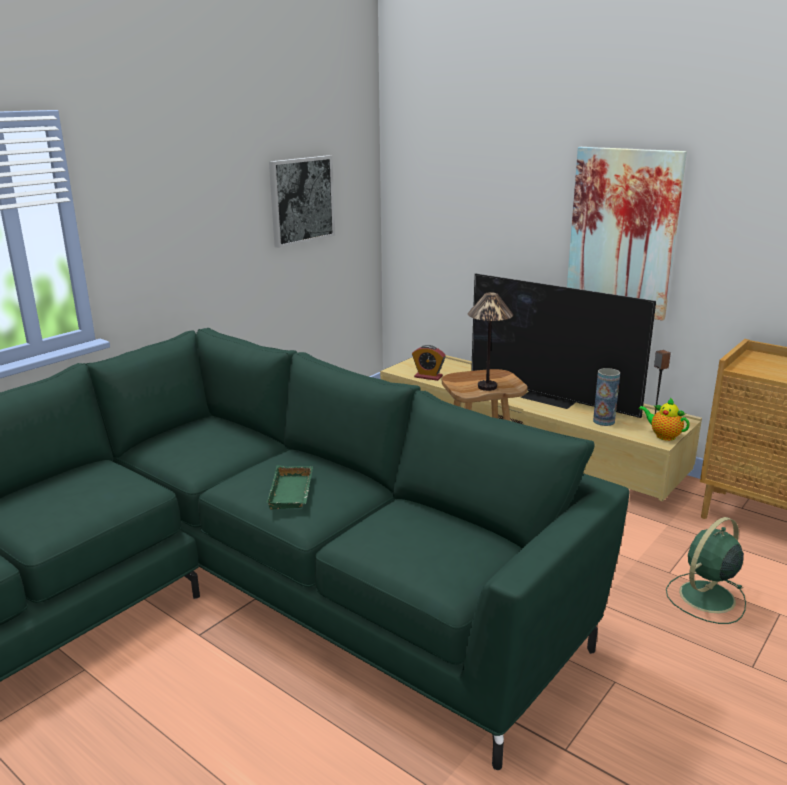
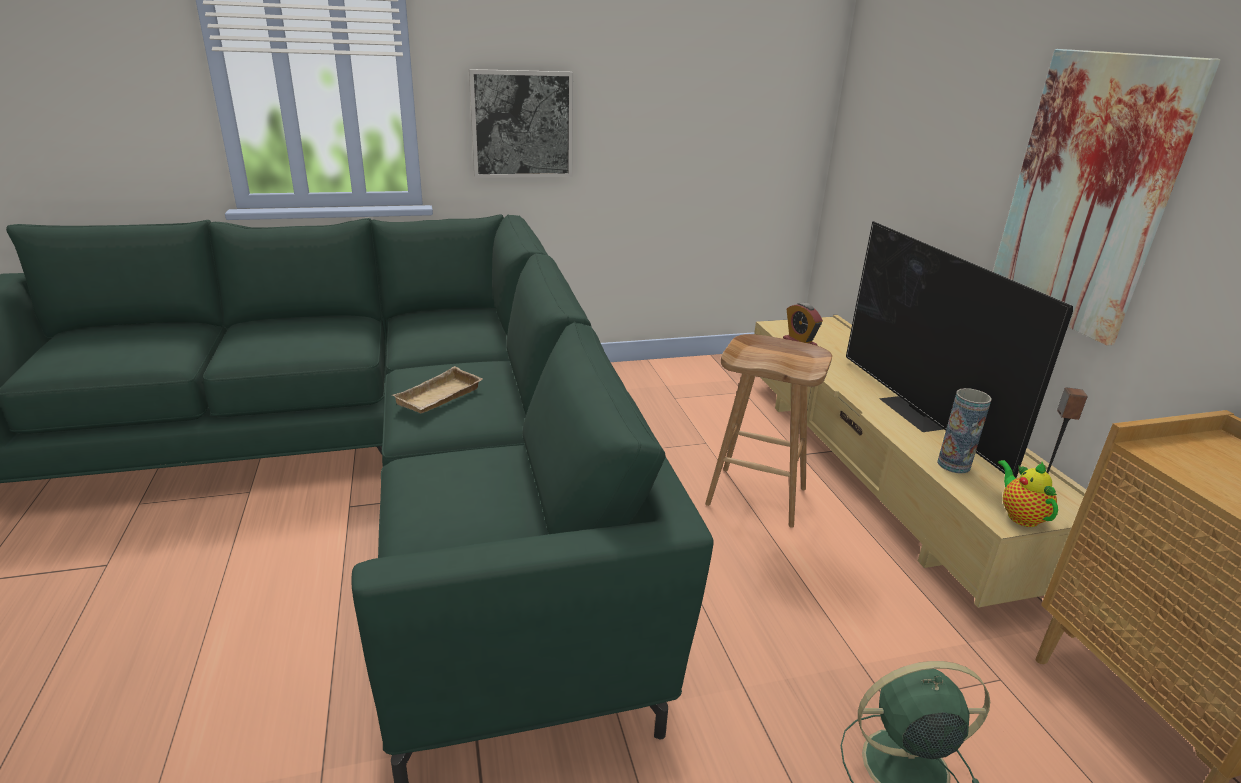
camera: 35 degrees right, 5 degrees up
(293, 493) = (440, 398): green tray -> beige tray
(301, 200) = (708, 99): picture -> picture (522, 124)
(487, 387) = (774, 361): table lamp -> none

